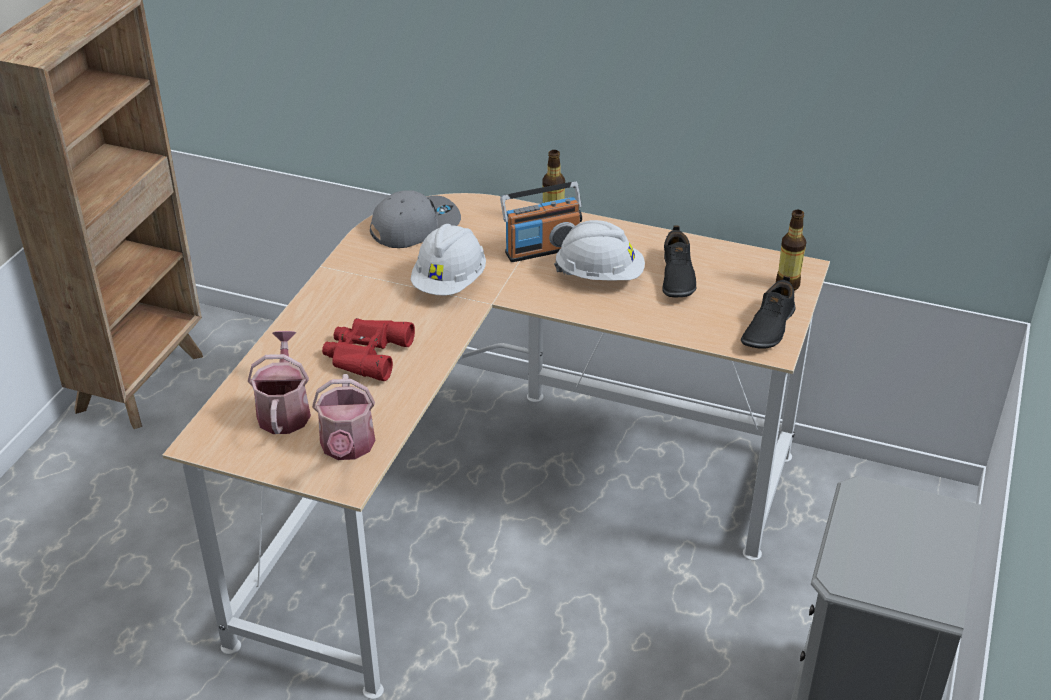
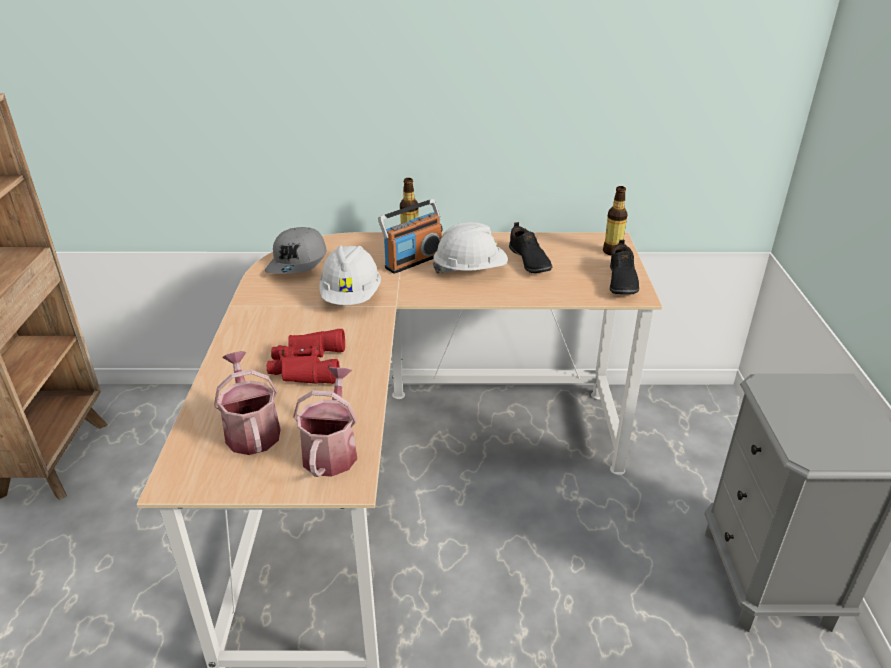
camera: 20 degrees left, 5 degrees down
(347, 448) = (331, 450): watering can -> watering can turned 150 degrees counterclockwise
(415, 226) = (298, 263): grey cap -> grey cap turned 150 degrees clockwise

